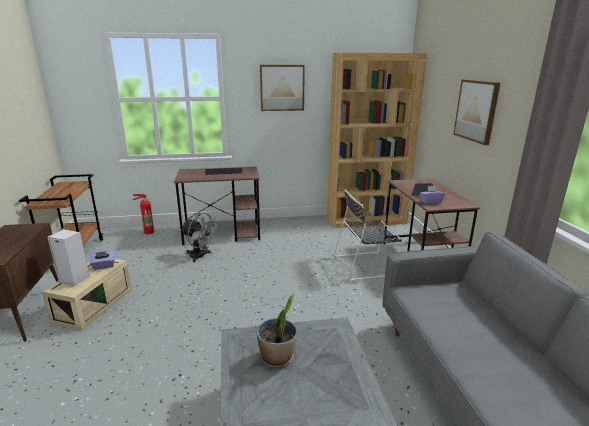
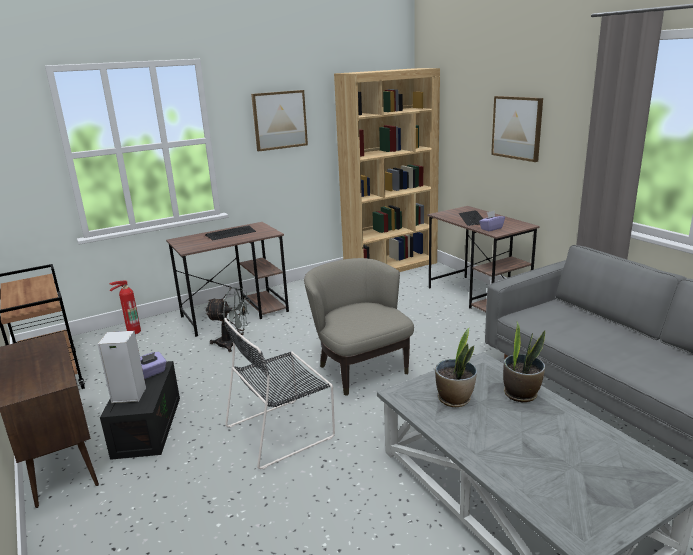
camera: 20 degrees left, 0 degrees up
(93, 304) = (146, 425): beige storage box -> black storage box
(272, 301) = (360, 369): none -> beige armchair
(342, 373) = (521, 394): none -> potted plant
(367, 265) = (428, 312): black chair -> black chair (283, 430)

